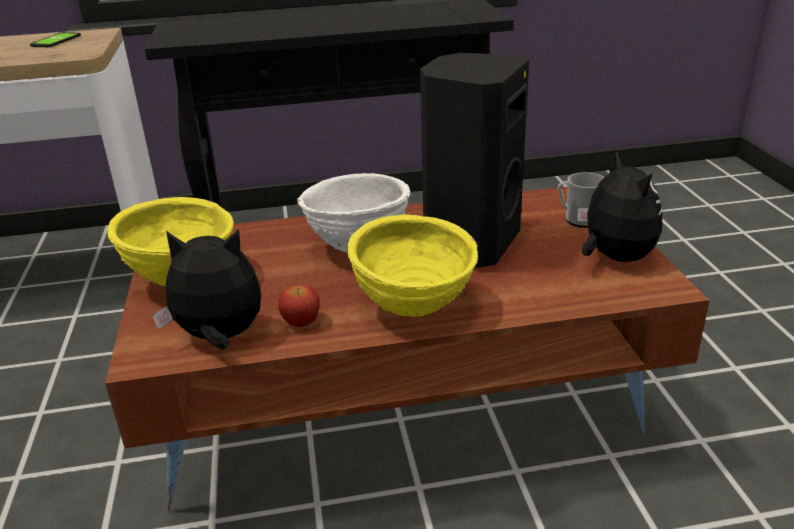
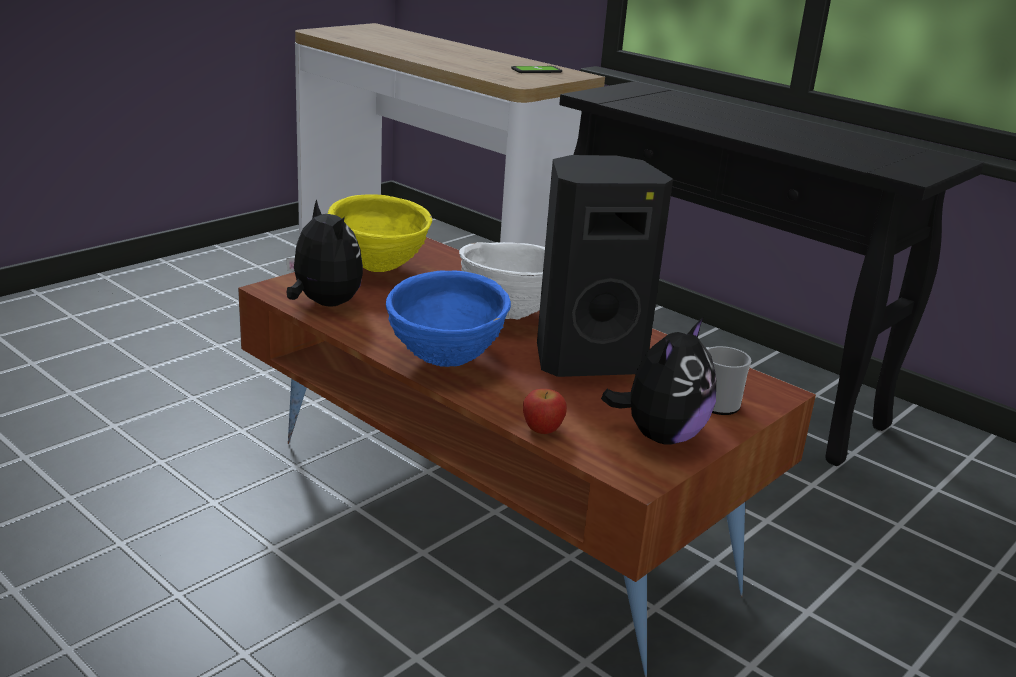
camera: 50 degrees right, 5 degrees down
(301, 322) = (375, 325): apple -> apple (542, 429)
(414, 309) = (445, 362): yellow bowl -> blue bowl

